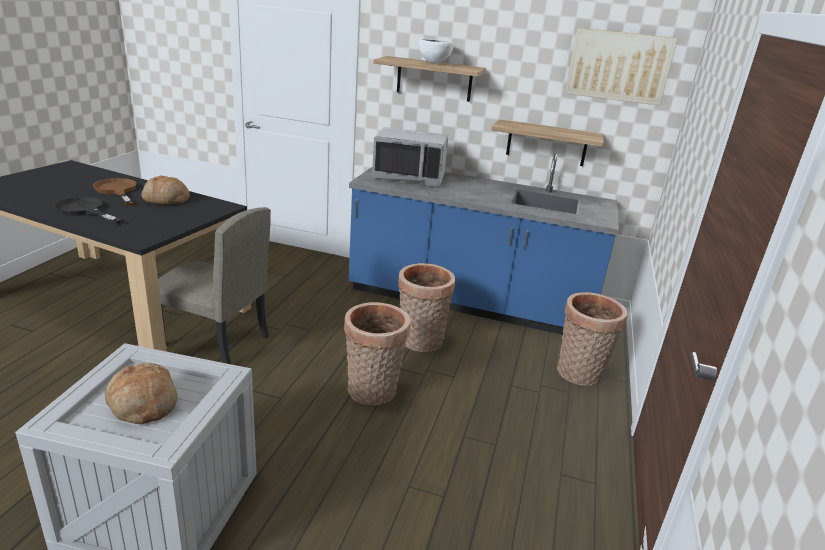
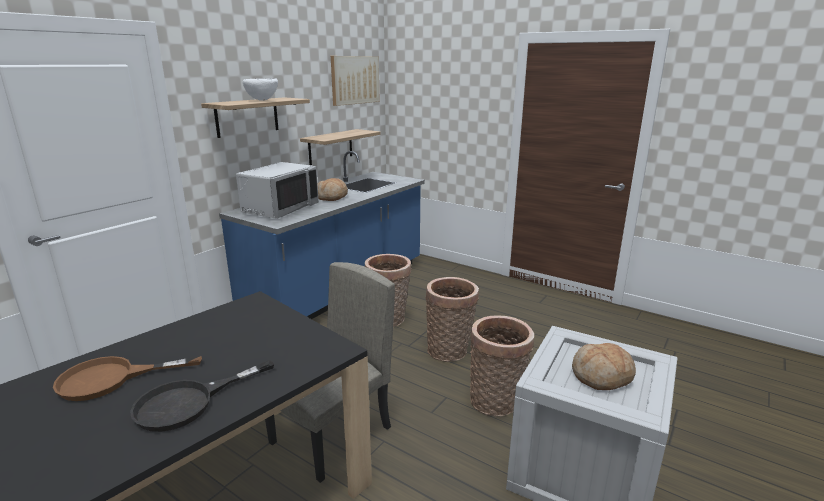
camera: 70 degrees left, 5 degrees down
(166, 200) = (196, 338): bread -> bread (331, 197)
(579, 375) = (449, 275): basket -> basket (496, 402)

